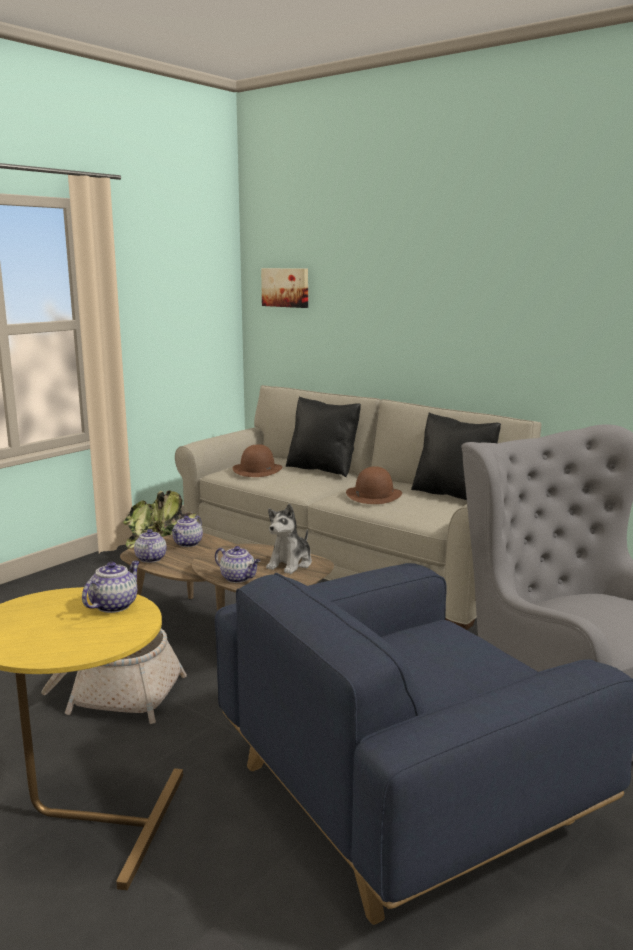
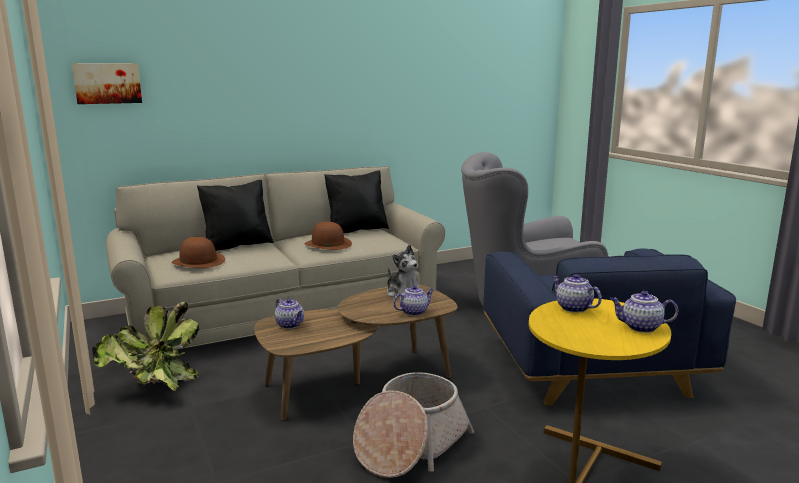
camera: 65 degrees left, 0 degrees up
(150, 558) = (307, 343): teapot -> teapot (640, 327)

